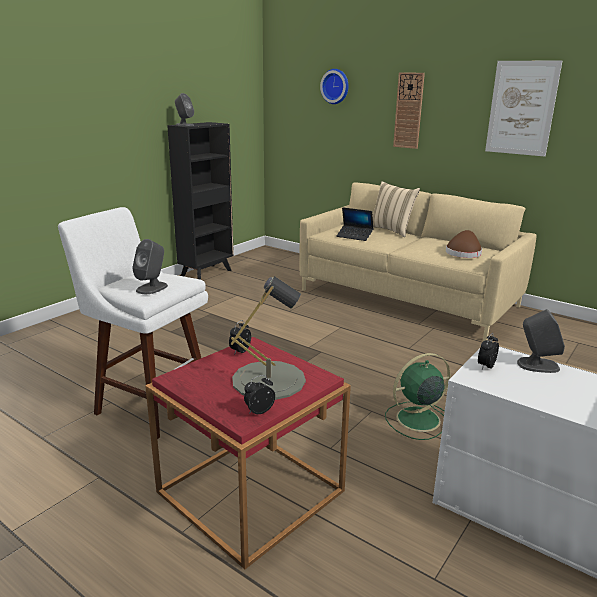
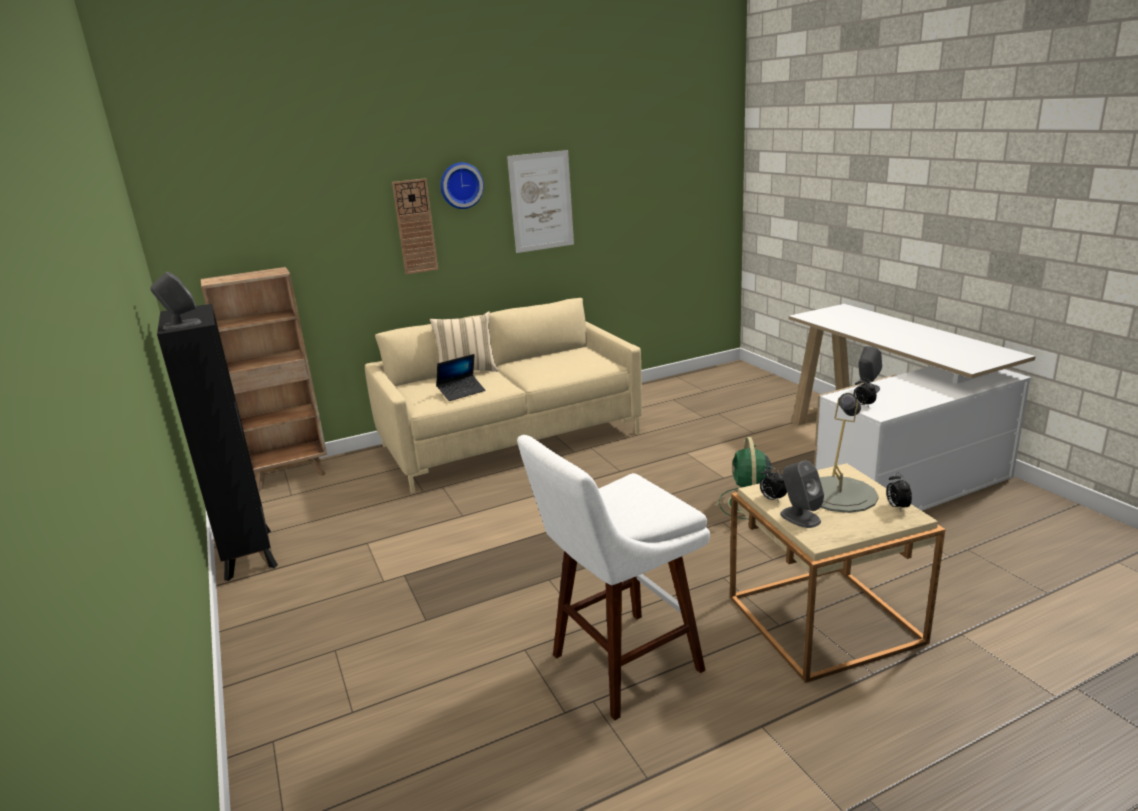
camera: 60 degrees left, 0 degrees up
(152, 288) = (655, 500): grey speaker -> grey speaker (799, 517)
(250, 491) = (824, 619): red side table -> beige side table
(291, 257) = (291, 475): none -> brown bookcase
(336, 86) = (294, 213): wall clock -> wall clock (460, 185)
(463, 253) = (578, 360): brown hat -> none

